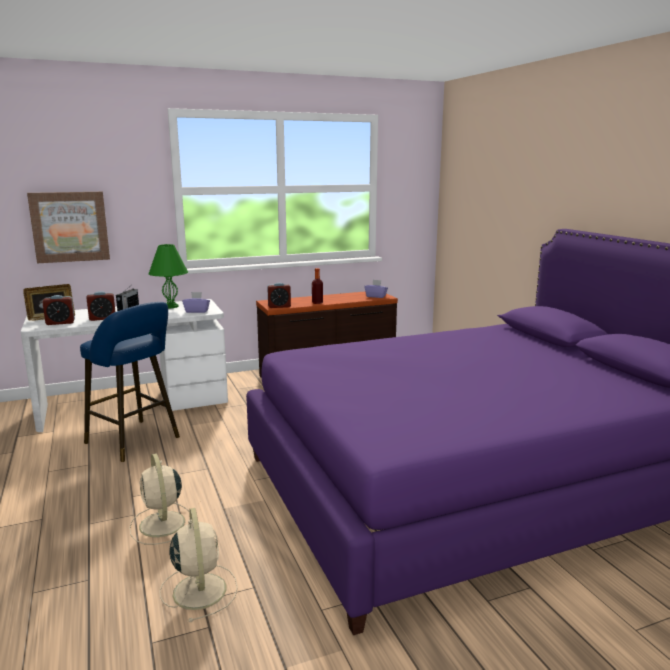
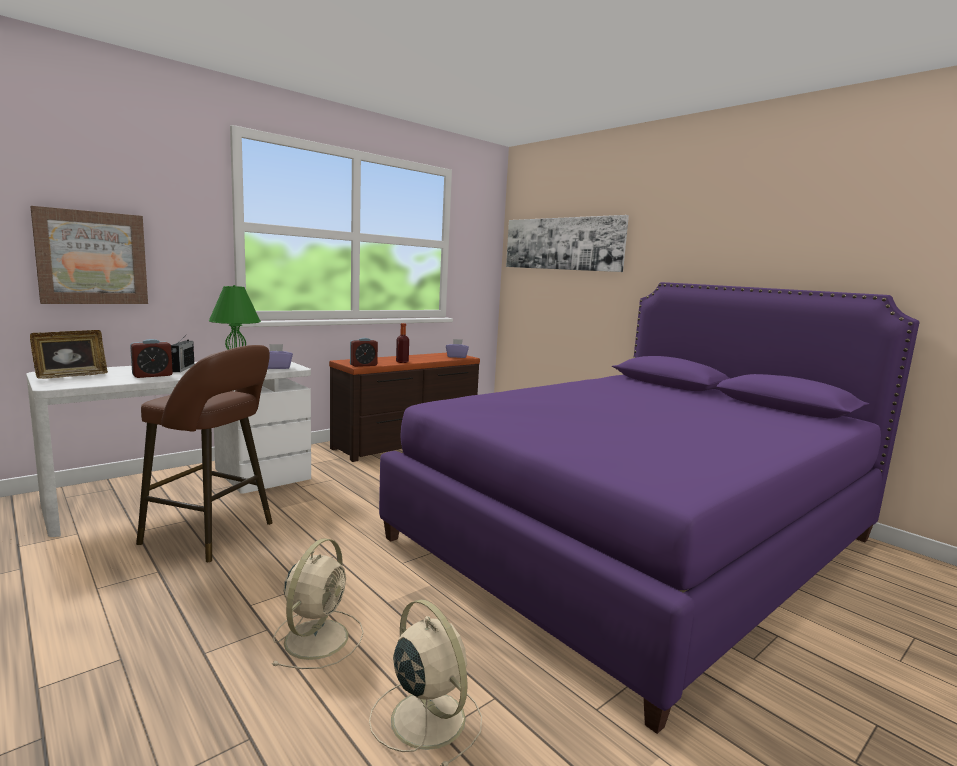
camera: 20 degrees left, 5 degrees down
(60, 323) = (91, 380): alarm clock -> none
(136, 441) = (214, 534): blue stool -> brown stool
(162, 525) = (318, 637): beige fan -> beige fan turned 120 degrees counterclockwise
(485, 183) = (562, 243): none -> picture

